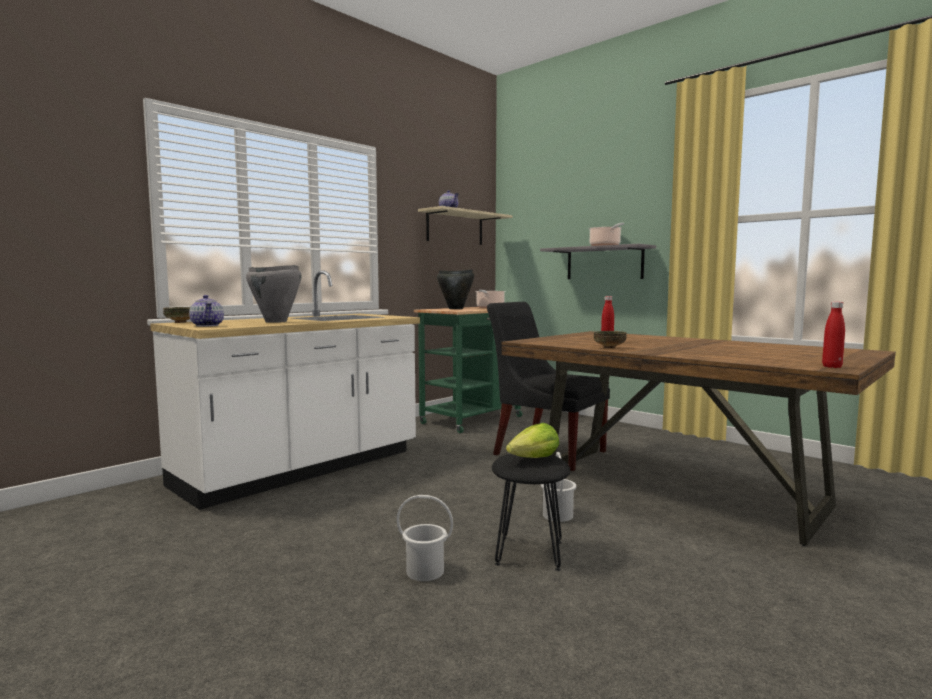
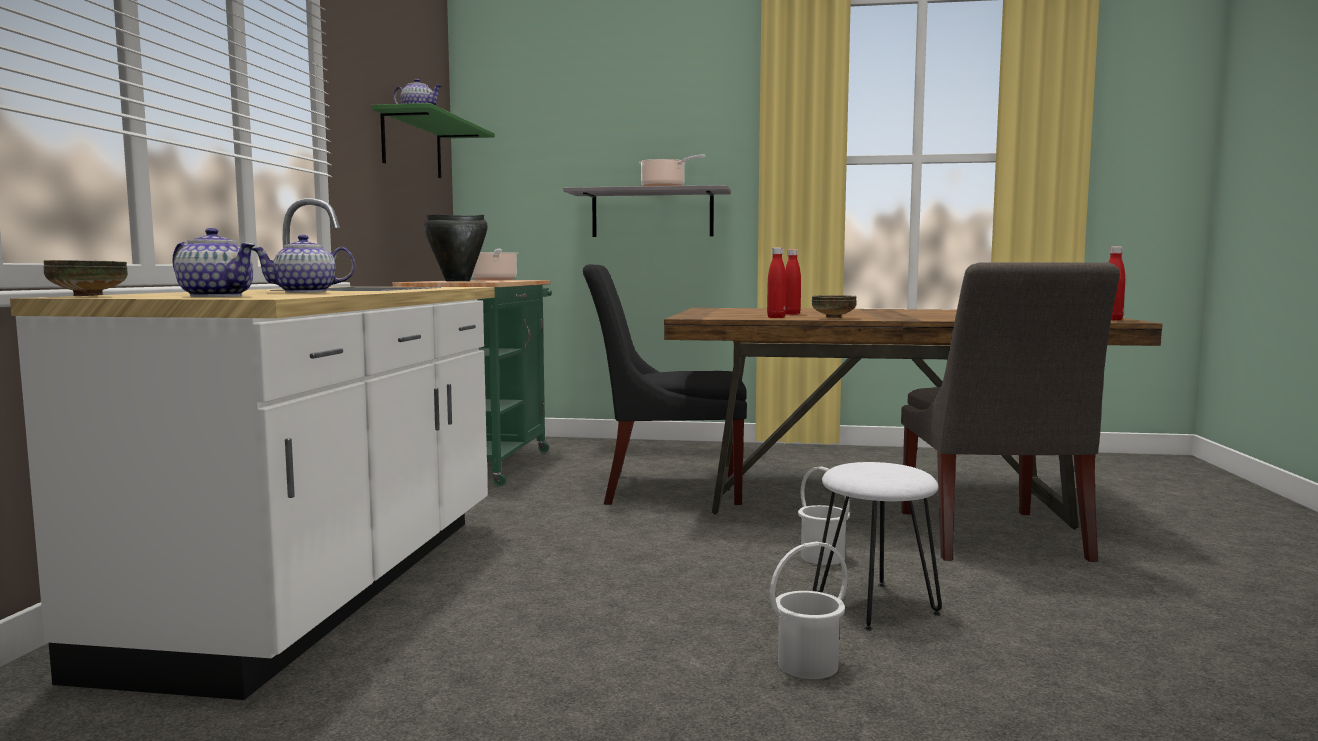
camera: 35 degrees left, 0 degrees up
(276, 321) = (306, 292): grey cooking pot -> teapot
(455, 228) = (412, 146): beige shelf -> green shelf
(530, 553) = (876, 605): black stool -> white stool
(534, 459) = (883, 469): lettuce -> none
(574, 345) = (776, 317): none -> red bottle
(711, 533) = (991, 538): none -> grey chair

